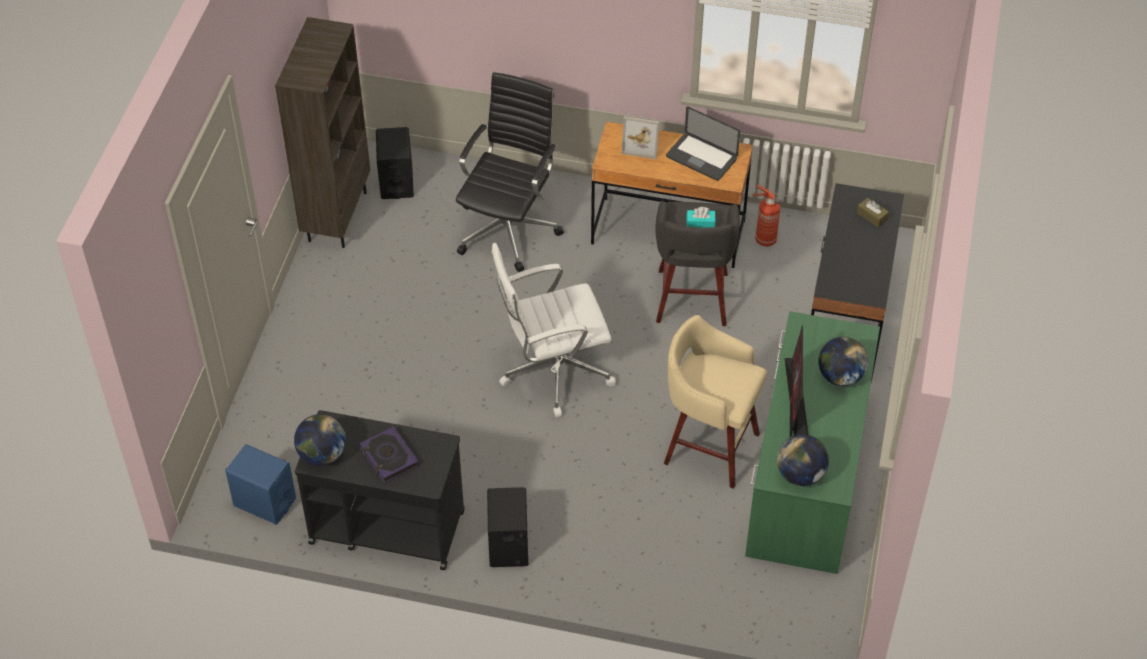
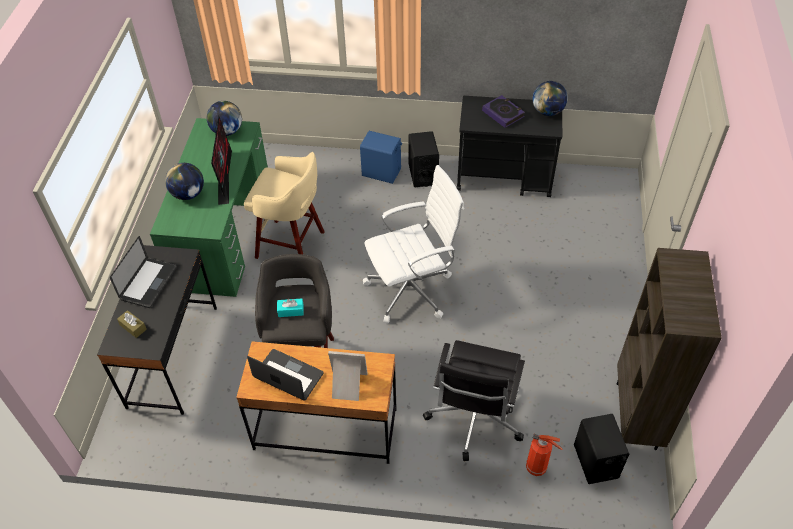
camera: 175 degrees right, 0 degrees up
(264, 502) = (589, 184): blue speaker -> blue speaker (381, 172)
(764, 239) = (236, 430): fire extinguisher -> fire extinguisher (537, 468)
(865, 261) = (148, 283): none -> laptop

